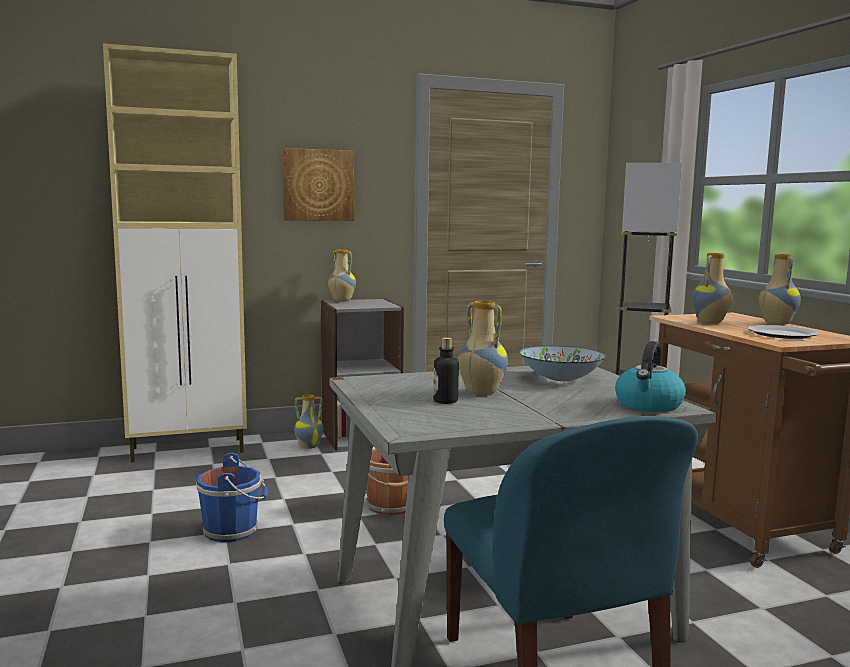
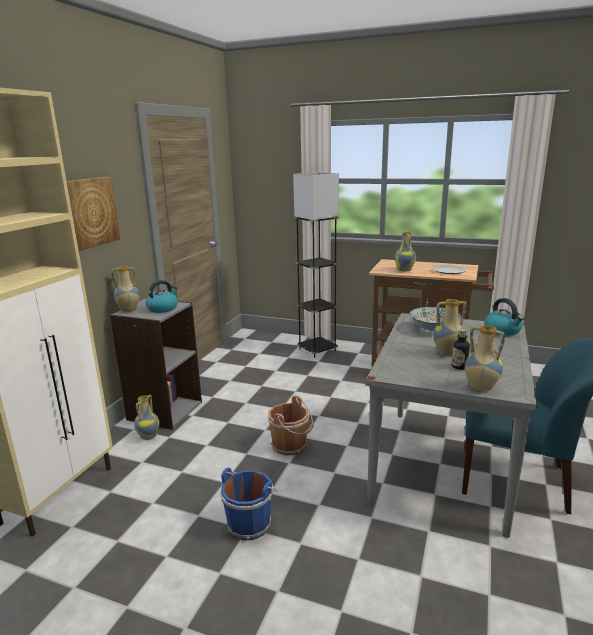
camera: 50 degrees left, 10 degrees up
(367, 305) = (163, 308): none -> kettle
(775, 323) = (421, 263): vase -> vase (480, 388)

